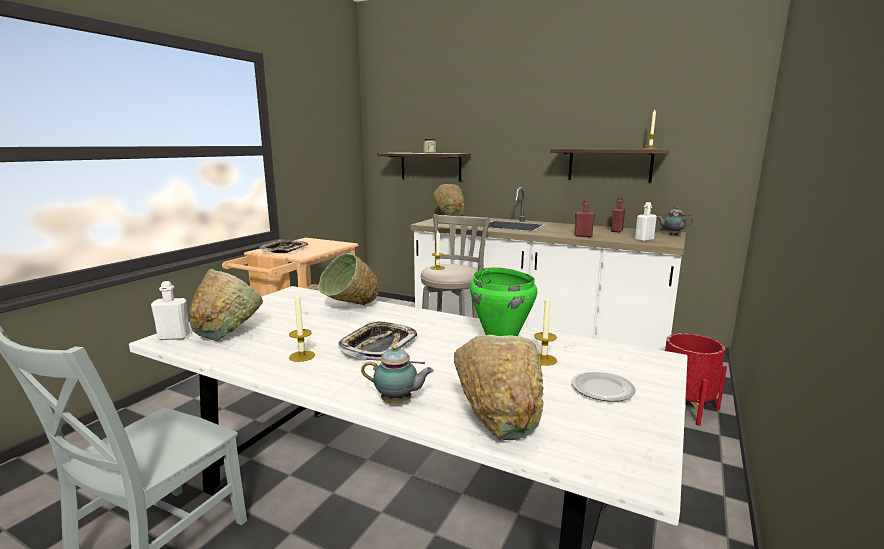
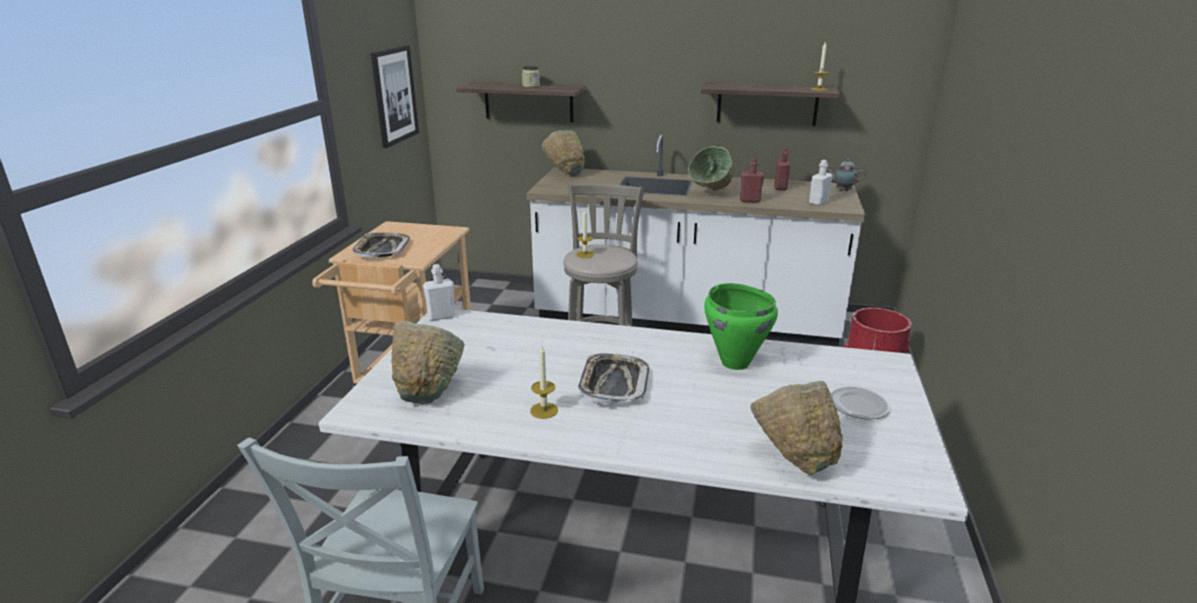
camera: 15 degrees left, 10 degrees up
(174, 337) = (367, 405): white bottle -> white bottle (441, 316)
(334, 157) = (394, 95): none -> picture
(351, 309) = (540, 336): green bowl -> green bowl (712, 194)
(398, 402) = (688, 451): teapot -> none
(543, 360) = (788, 379): candle -> none

